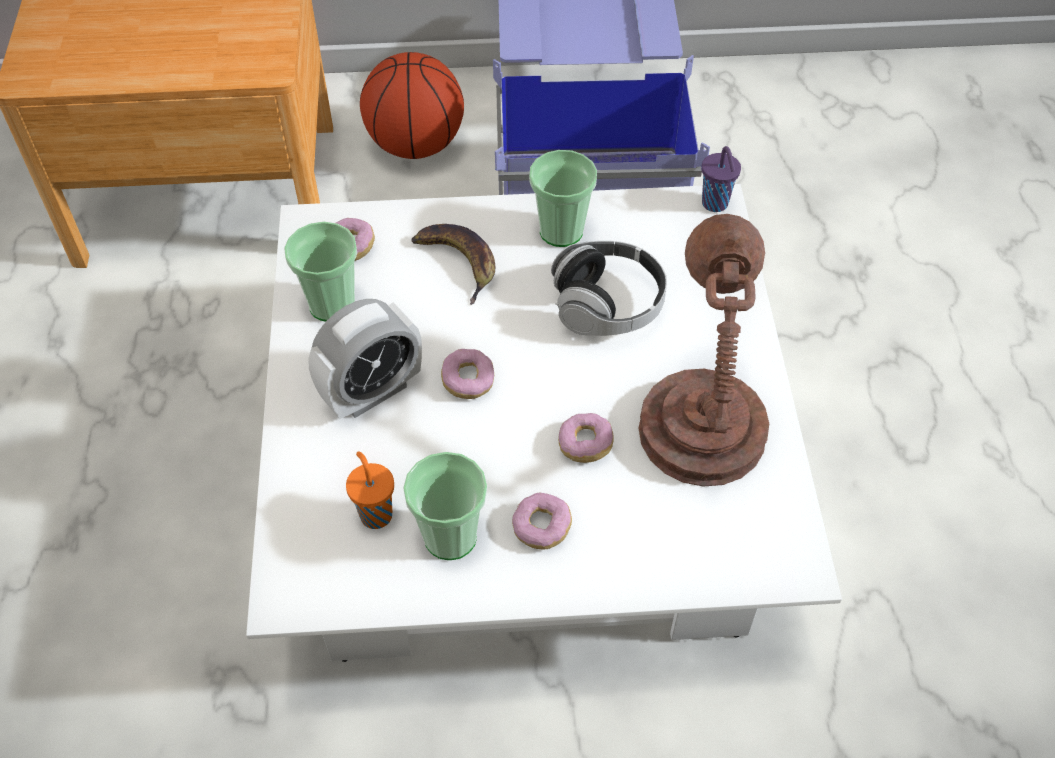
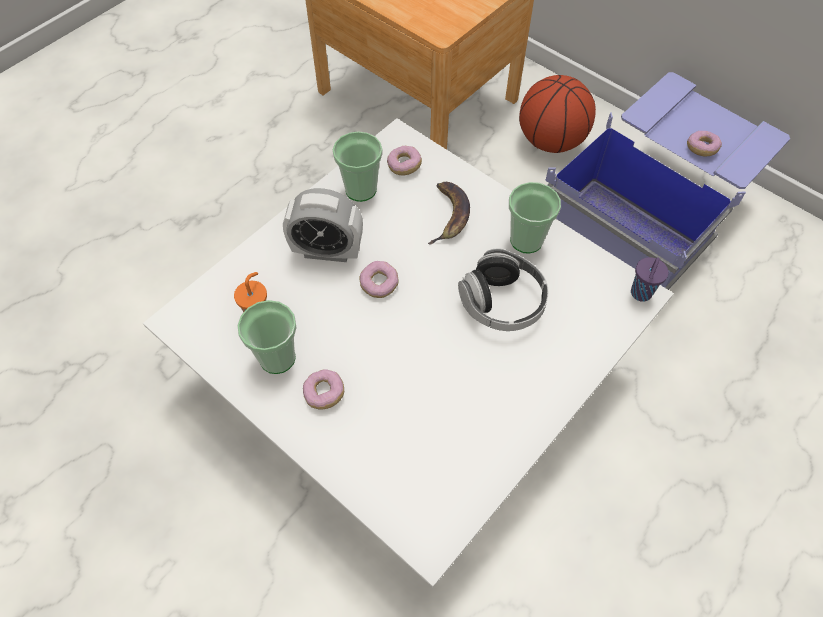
camera: 45 degrees right, 5 degrees up
(585, 445) = (397, 370): donut -> donut (701, 148)
(701, 422) = (475, 413): brown table lamp -> none

